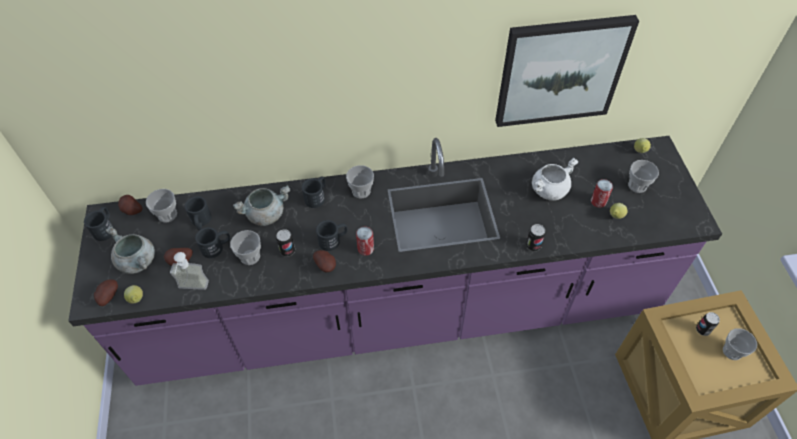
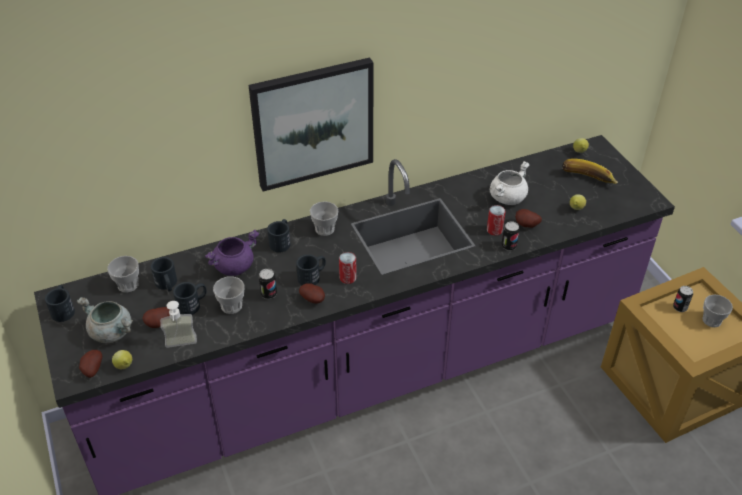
camera: 15 degrees left, 10 degrees down
(132, 211) = (87, 289): potato -> potato (526, 226)
(266, 214) = (234, 266): grey cooking pot -> purple cooking pot
(560, 71) = (497, 79): picture -> picture (313, 123)
(598, 201) = (556, 199): can -> can (494, 230)
(637, 185) = (587, 180): cup -> banana

